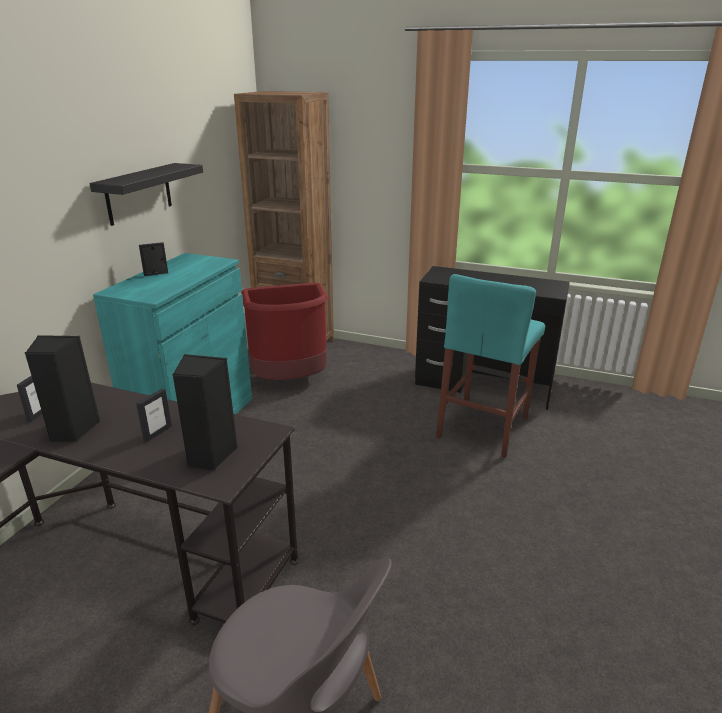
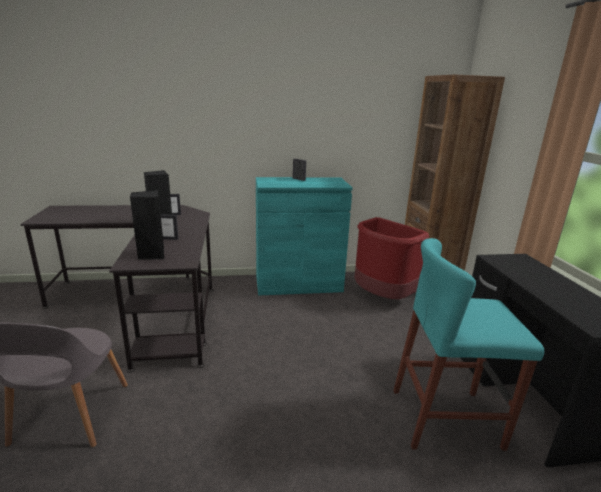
camera: 60 degrees right, 5 degrees down
(139, 193) = (312, 129): black shelf -> none

